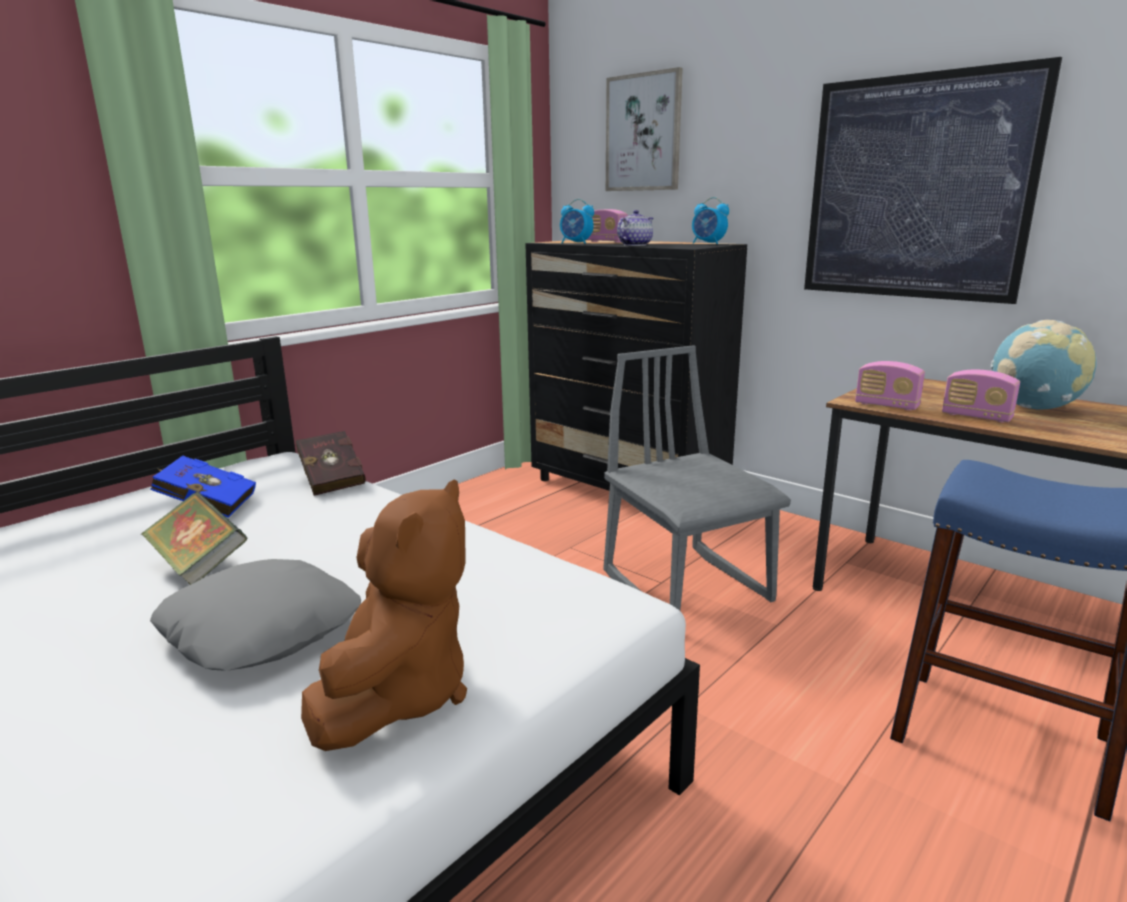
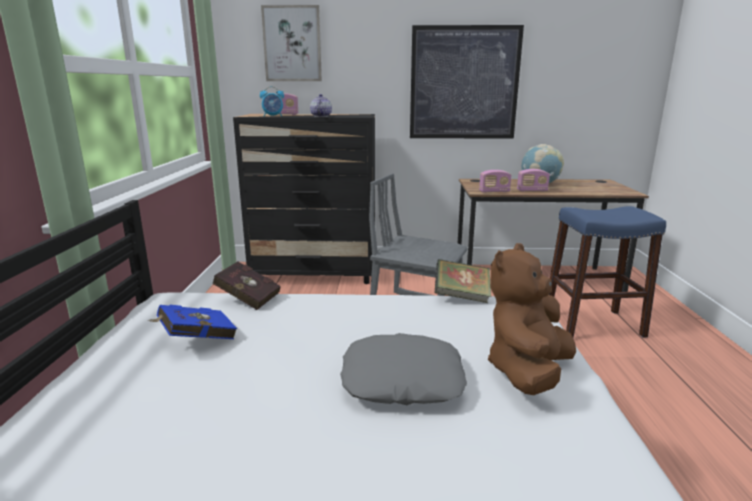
camera: 40 degrees left, 0 degrees up
(199, 565) = (282, 369): book -> book (461, 297)
(398, 695) = (527, 372): brown plush toy -> brown plush toy turned 120 degrees counterclockwise
(708, 243) = (354, 114): alarm clock -> none

